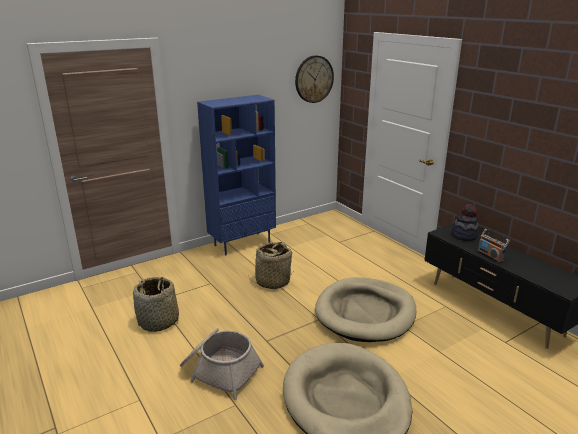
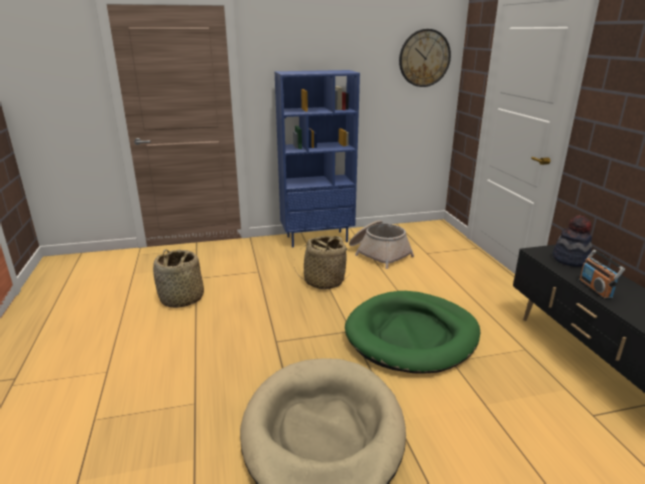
camera: 20 degrees right, 0 degrees up
(220, 370) = (205, 362): basket -> basket (378, 253)
(365, 313) = (412, 335): beige dog bed -> green dog bed

